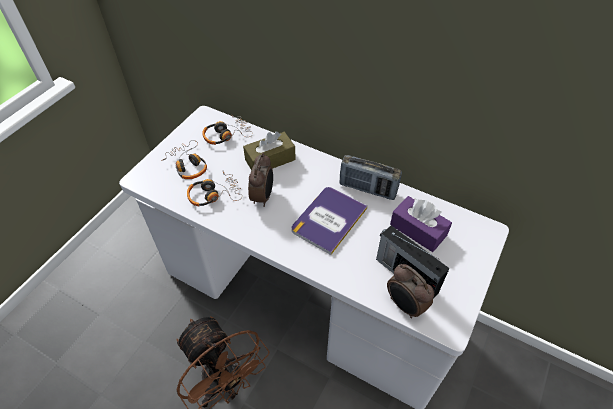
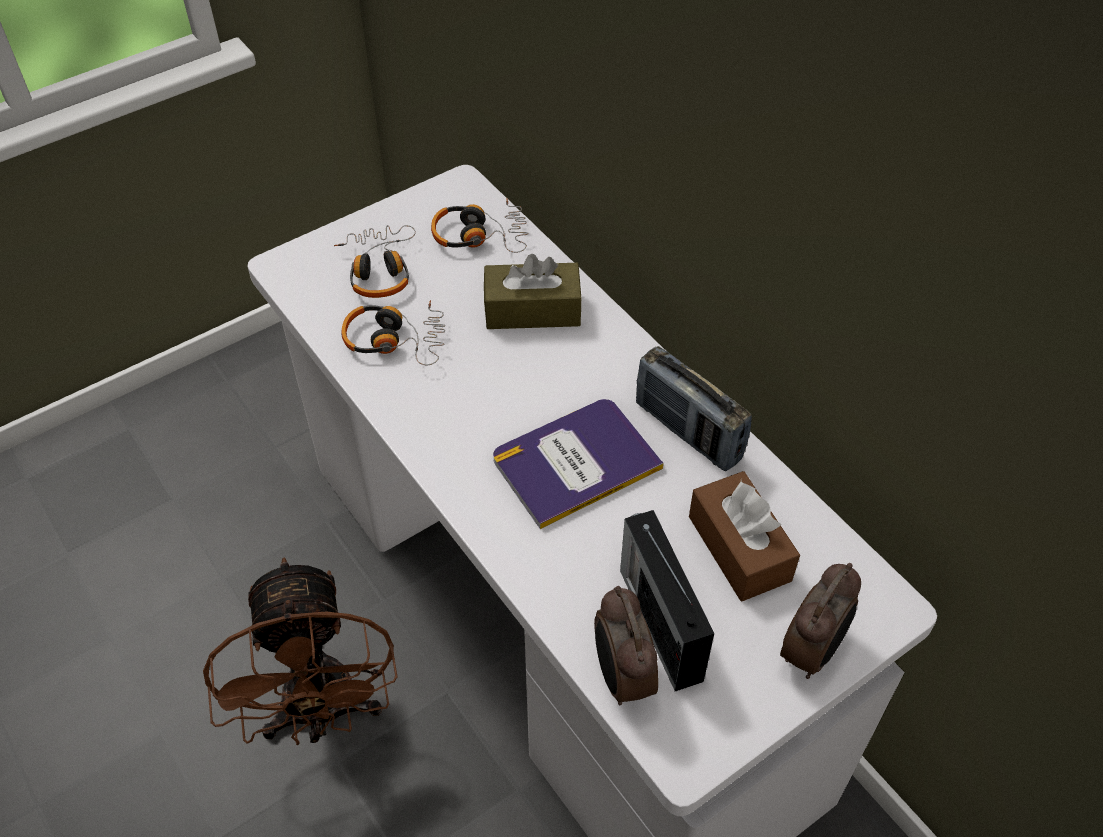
camera: 25 degrees right, 0 degrees up
(263, 196) = (479, 375): alarm clock -> alarm clock (812, 651)
(418, 230) = (739, 548): purple tissue box -> brown tissue box

